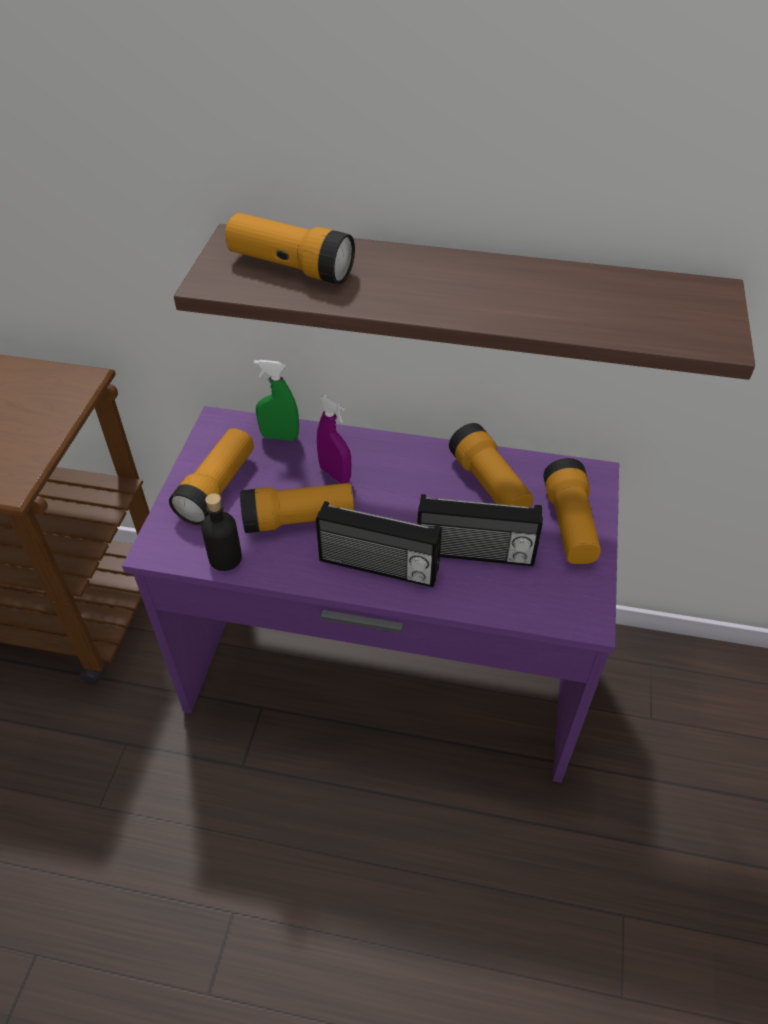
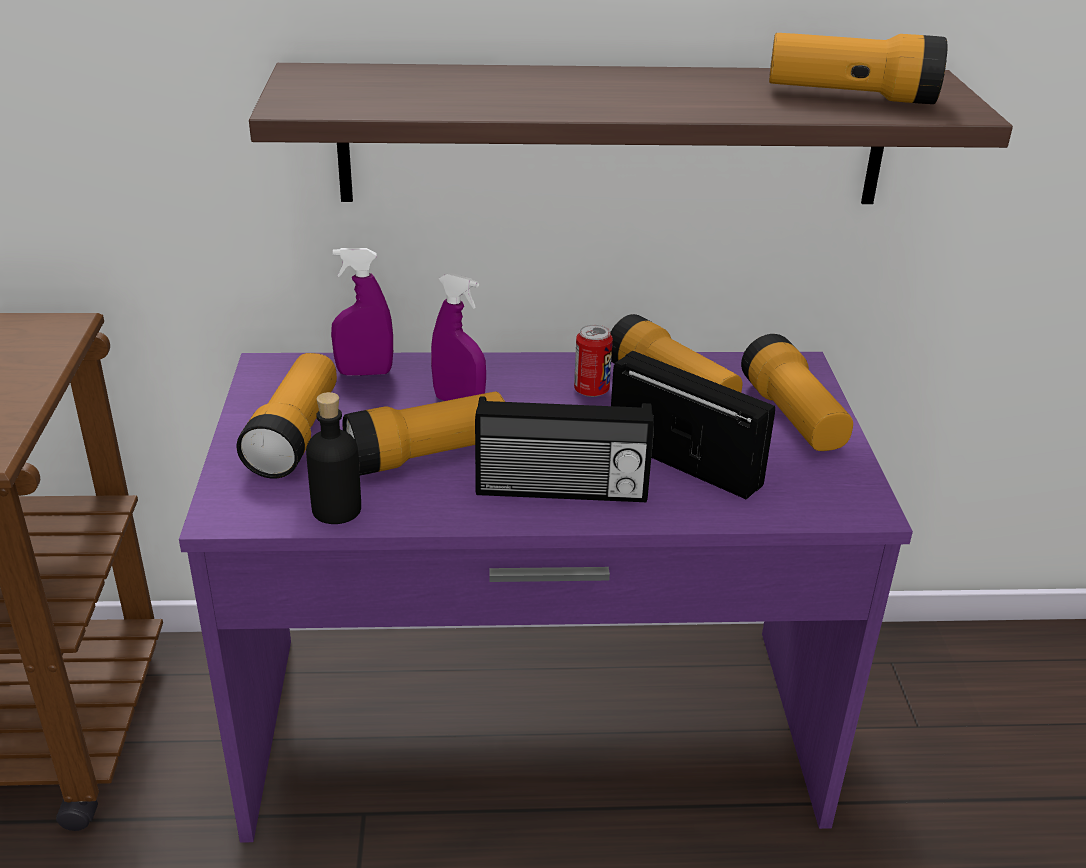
camera: 15 degrees left, 15 degrees down
(280, 436) = (364, 372): green spray bottle -> purple spray bottle
(291, 267) = (397, 88): flashlight -> flashlight (850, 96)
(431, 477) = (591, 390): none -> can
(475, 553) = (685, 460): radio -> radio turned 135 degrees counterclockwise

